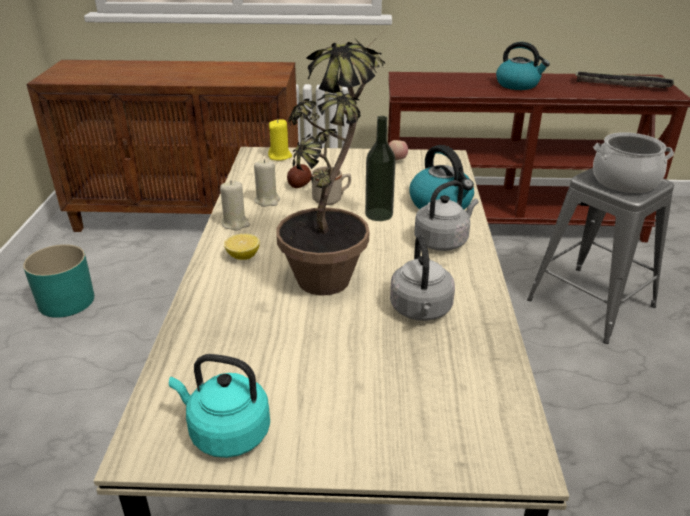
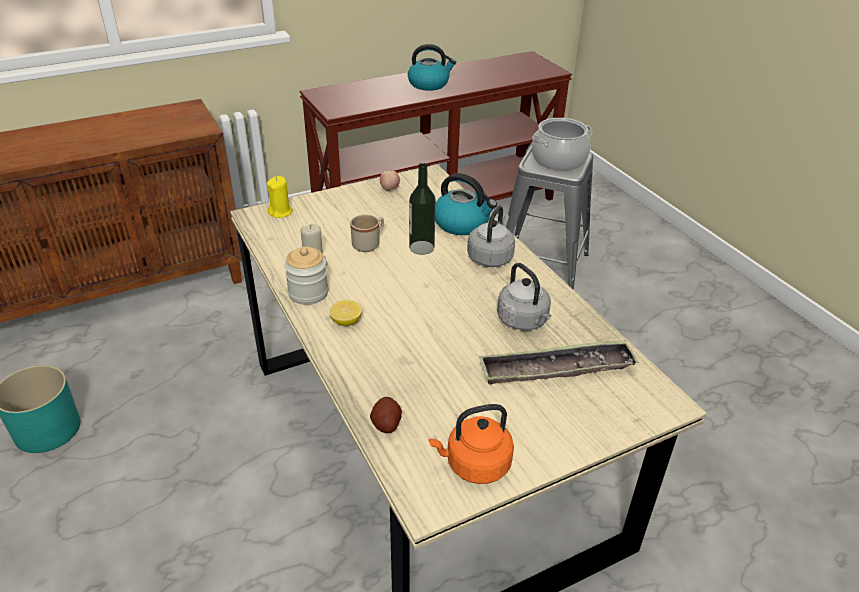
camera: 30 degrees left, 5 degrees up
(226, 433) = (474, 465): turquoise kettle -> orange kettle
(235, 223) = (308, 293): beige candle -> jar
(299, 185) = (327, 238): potato -> potato (386, 424)
(333, 270) = (431, 309): potted plant -> none
(621, 85) = (511, 68): tray -> tray (556, 369)

